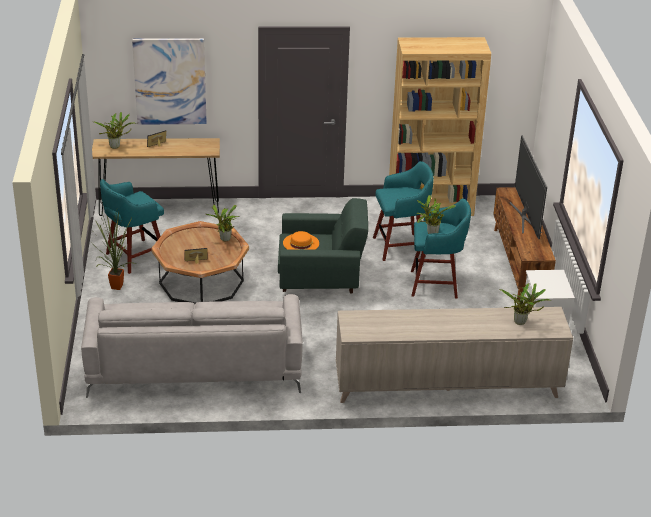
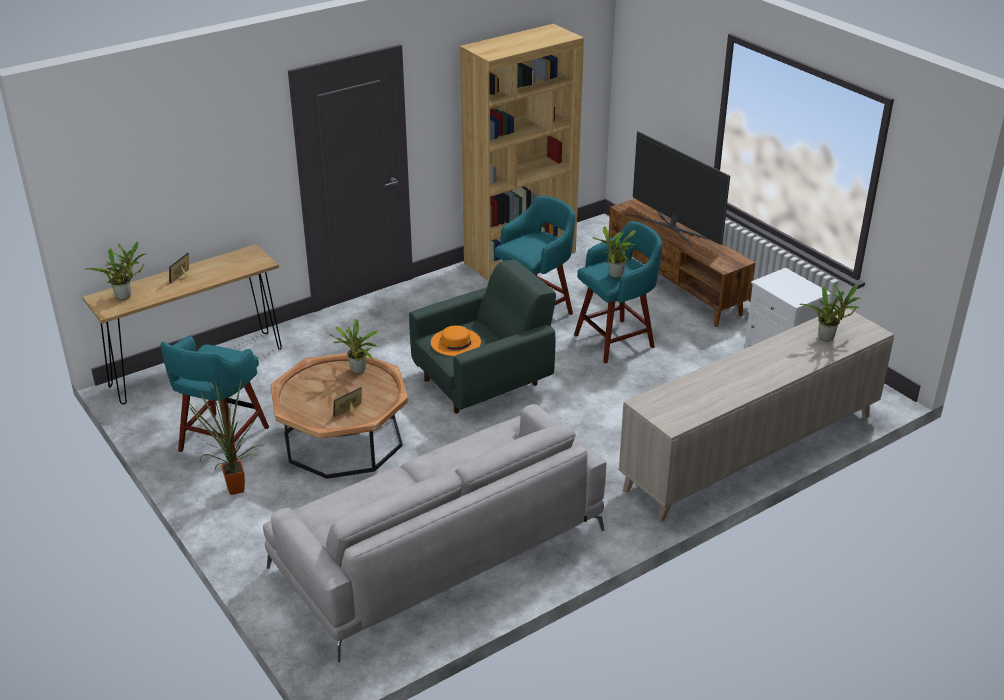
camera: 30 degrees left, 0 degrees up
(170, 81) = (180, 180): picture -> none

